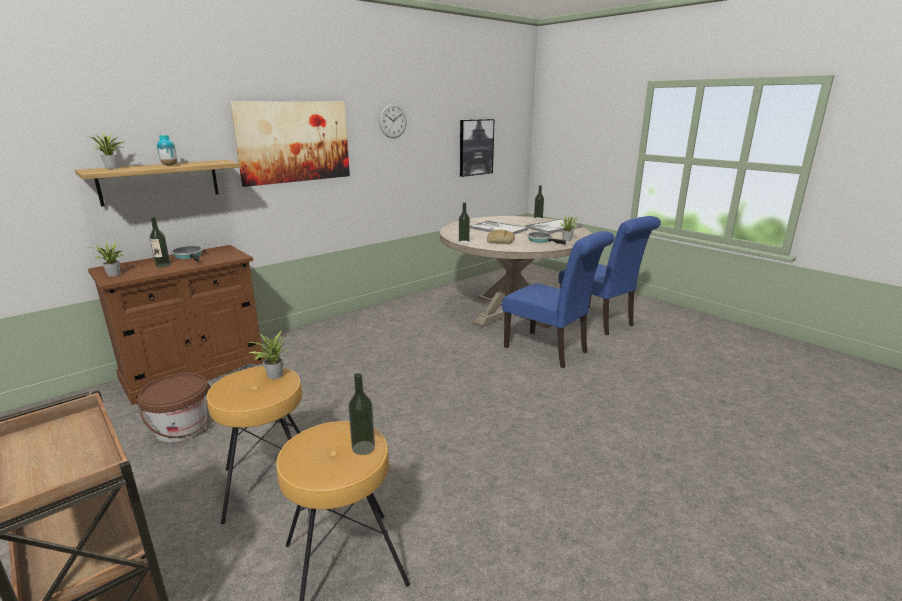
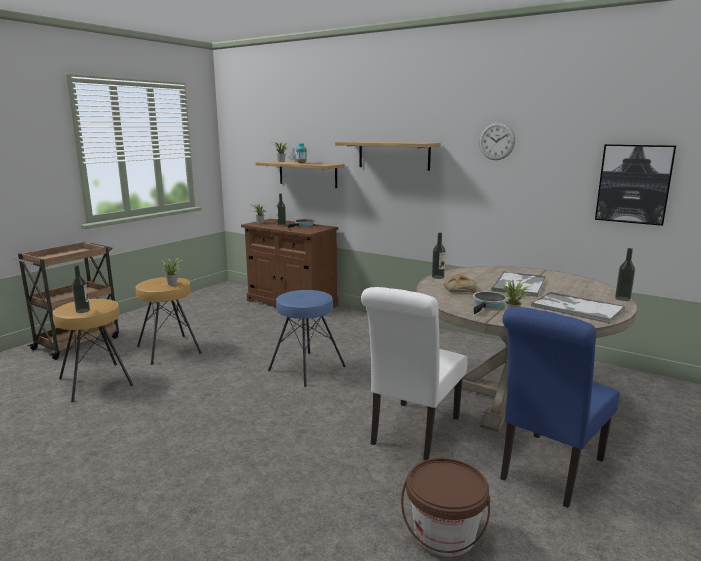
camera: 75 degrees right, 5 degrees down
(182, 428) = (224, 317): brown bucket -> brown bucket (444, 534)
(294, 142) = (393, 155): picture -> shelf
(412, 380) = (306, 368): none -> blue stool
(550, 351) = (412, 433): blue chair -> white chair

